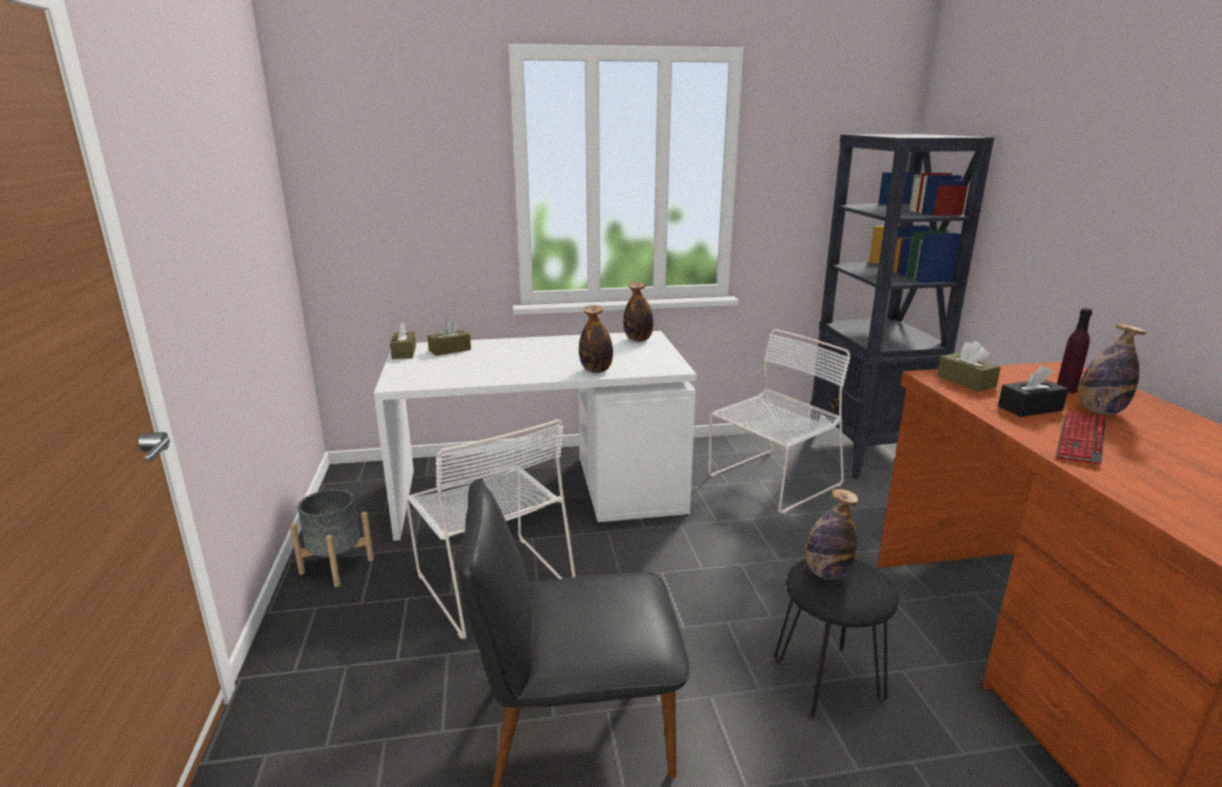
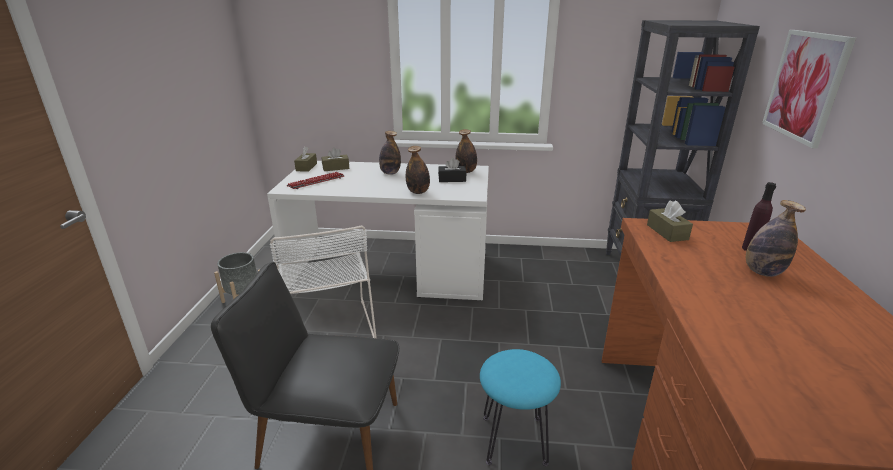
camera: 15 degrees right, 5 degrees up
(771, 481) = (556, 284): white chair -> none
(826, 573) = (510, 364): bottle -> bottle (390, 173)
(827, 681) = (514, 439): black stool -> turquoise stool
(1030, 408) = (700, 262): black tissue box -> black tissue box (452, 179)
(1074, 201) = (805, 86): none -> picture
(1080, 440) = (719, 295): keyboard -> keyboard (316, 181)

